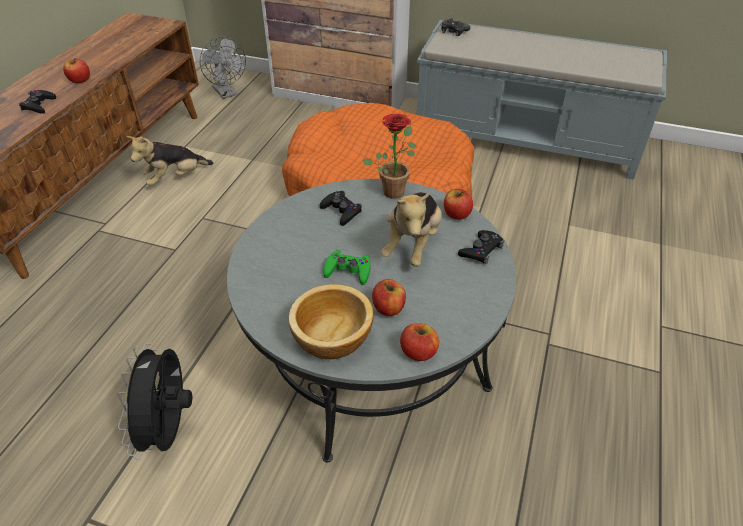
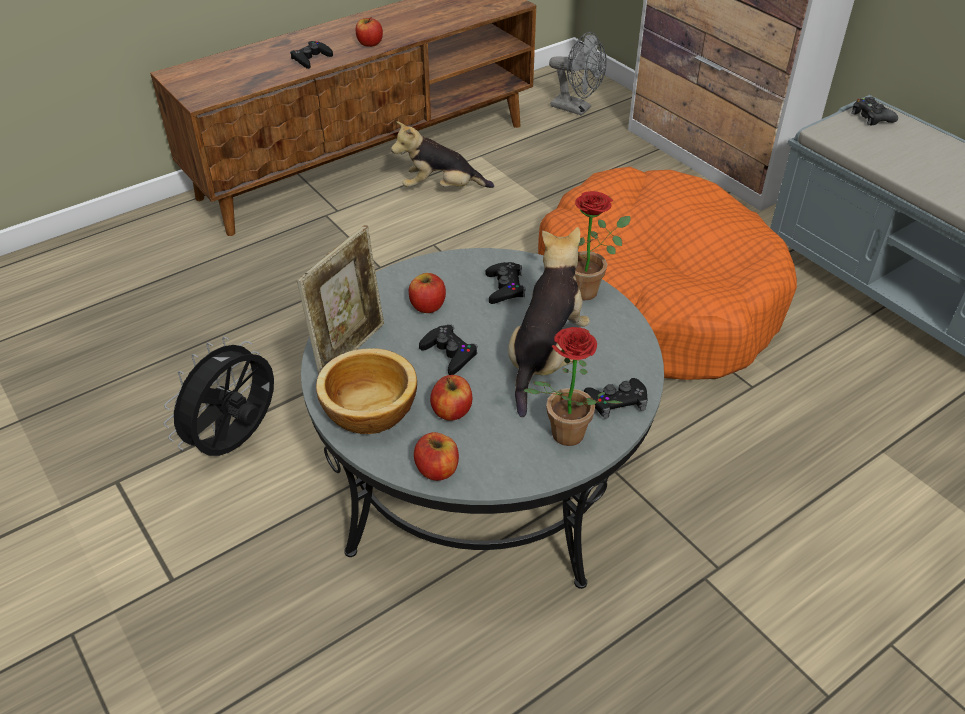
camera: 35 degrees right, 0 degrees up
(227, 93) = (576, 108): grey fan -> grey fan turned 60 degrees counterclockwise
(274, 302) = (350, 349): none -> picture frame
(348, 271) = (449, 353): green game controller -> black game controller
(413, 244) = (545, 358): plush toy -> plush toy turned 150 degrees clockwise
(456, 214) = (631, 348): apple -> apple (427, 306)
(474, 289) = (563, 438): none -> potted plant

